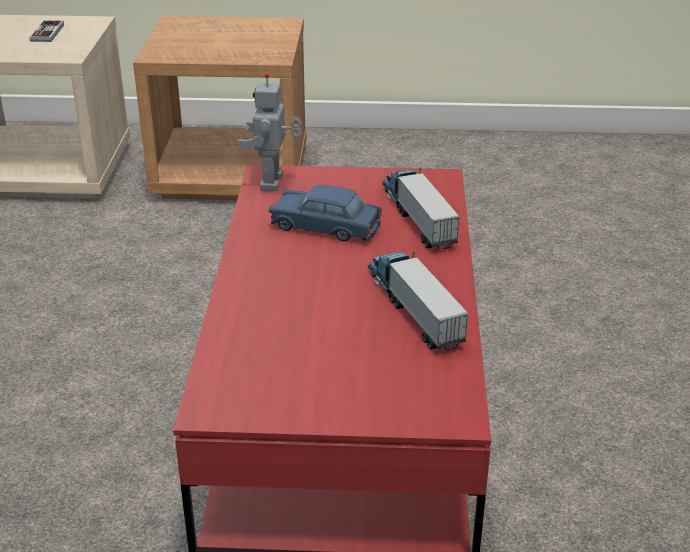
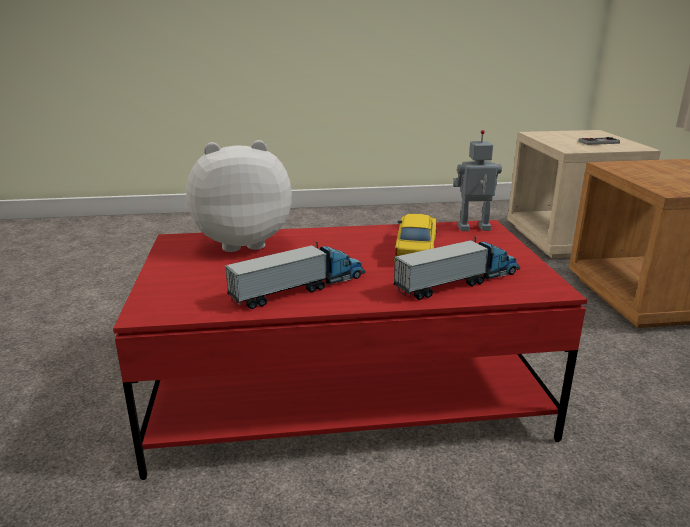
camera: 80 degrees right, 10 degrees down
(250, 346) = (242, 242): none -> plush toy
(325, 227) = (415, 250): blue toy car -> yellow toy car

